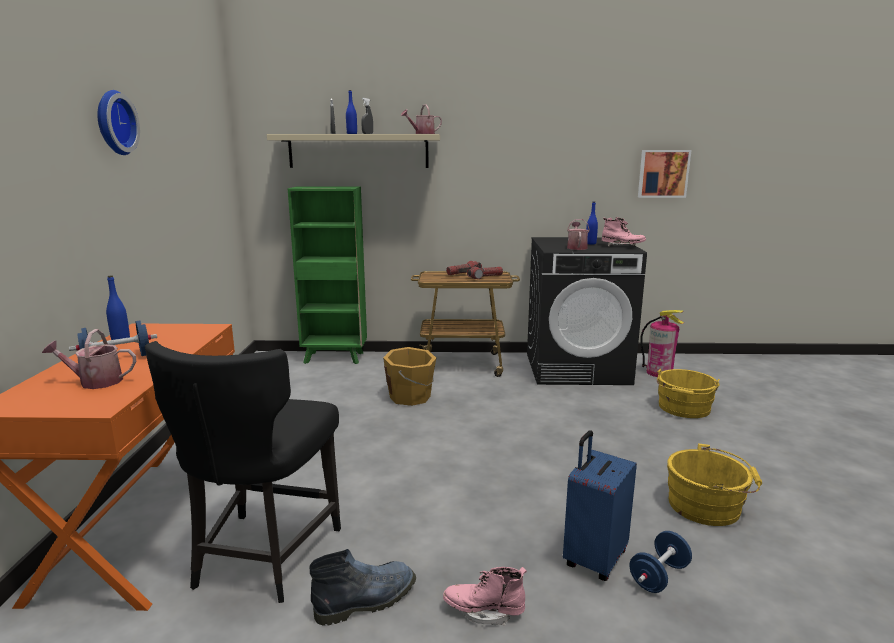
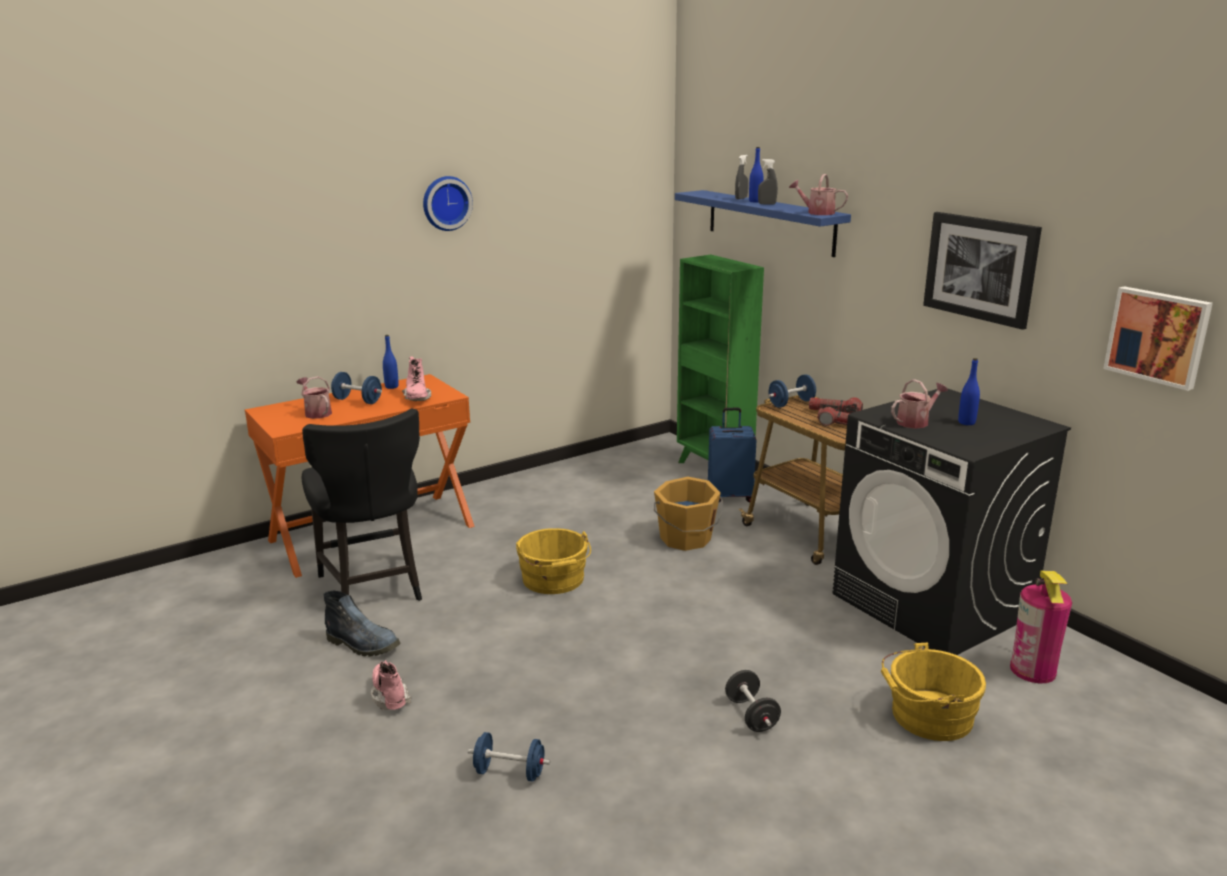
camera: 55 degrees right, 5 degrees up
(263, 557) = (373, 588): black chair -> black chair turned 90 degrees counterclockwise
(358, 151) = (770, 222): beige shelf -> blue shelf
(431, 276) = (791, 403): none -> blue dumbbell
(549, 155) = (980, 268): none -> picture
(593, 559) = (503, 729): blue suitcase -> blue suitcase (730, 496)
(622, 246) = (985, 442): pink boot -> pink boot (417, 398)
(648, 453) = (751, 715): none -> black dumbbell
(708, 506) = (673, 782): yellow bucket -> yellow bucket (554, 580)

